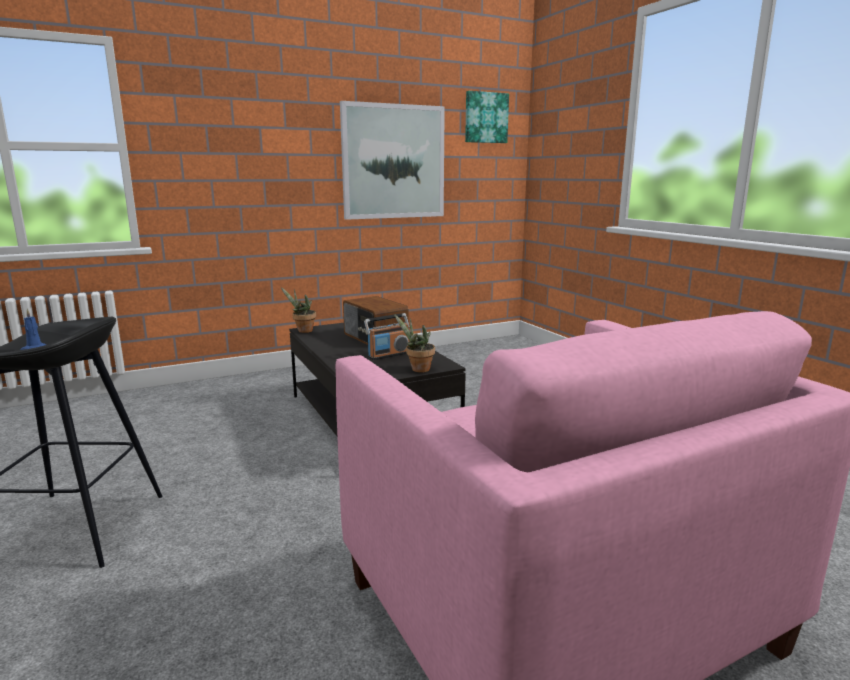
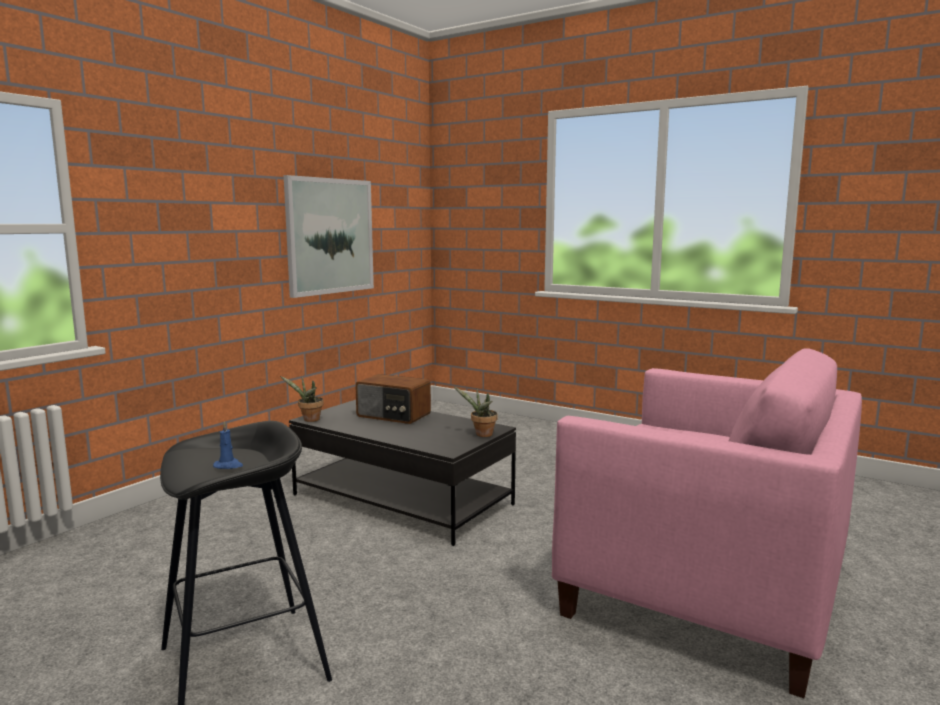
camera: 30 degrees left, 5 degrees down
(389, 355) = (435, 427): radio -> none
(485, 117) = (400, 191): picture -> none

